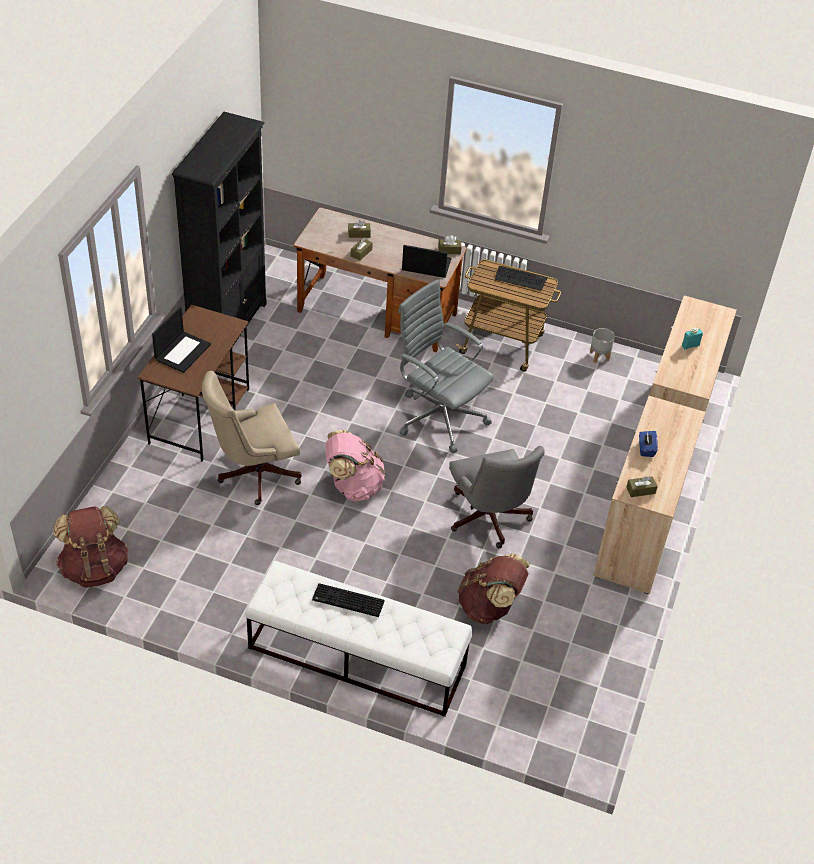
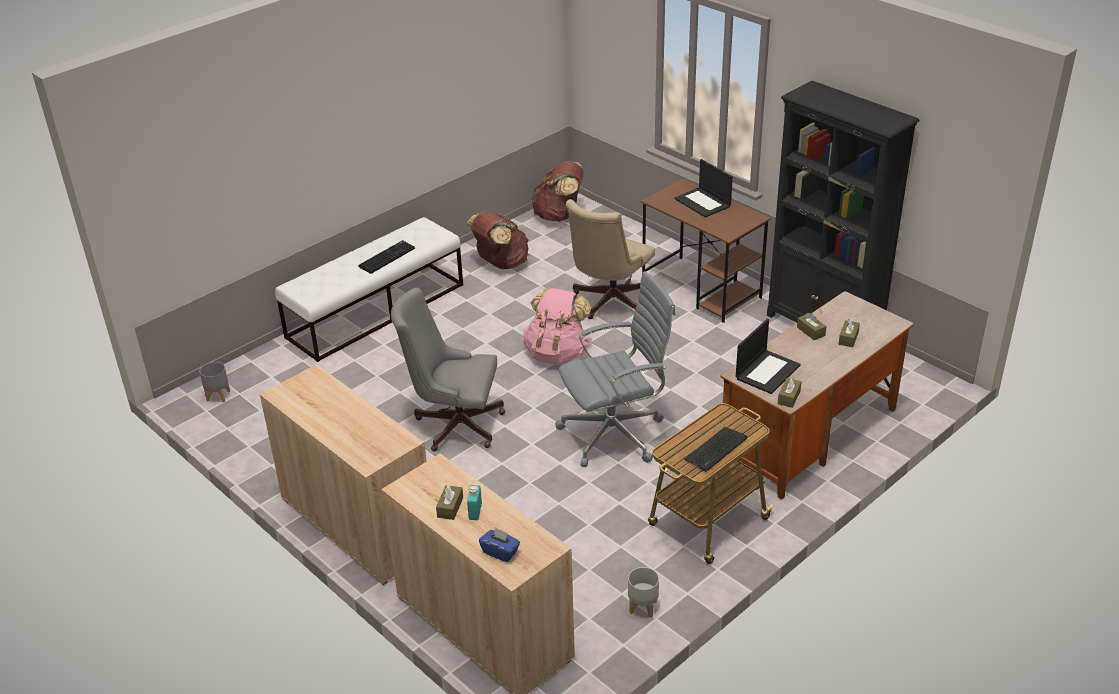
camera: 120 degrees right, 10 degrees down
(253, 474) = (608, 303): beige office chair -> beige office chair turned 150 degrees counterclockwise
(490, 607) = (360, 393): brown backpack -> brown backpack (500, 263)
(562, 722) = (218, 395): none -> grey planter
(640, 490) = (307, 385): brown tissue box -> brown tissue box (450, 507)
(646, 449) = (353, 409): blue tissue box -> blue tissue box (500, 552)

